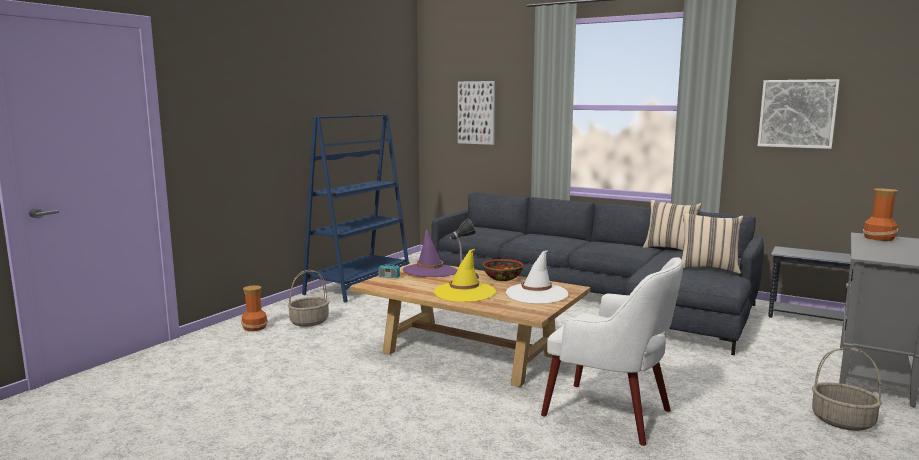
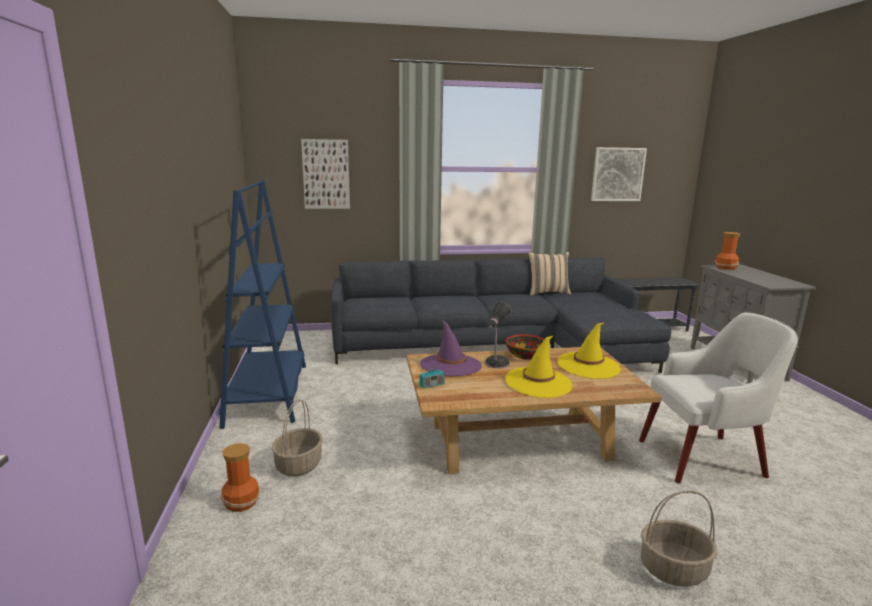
camera: 40 degrees left, 5 degrees up
(536, 294) = (588, 366): white hat -> yellow hat
(708, 268) = (613, 306): beige pillow -> none
(842, 421) = (789, 405): basket -> basket (673, 569)

